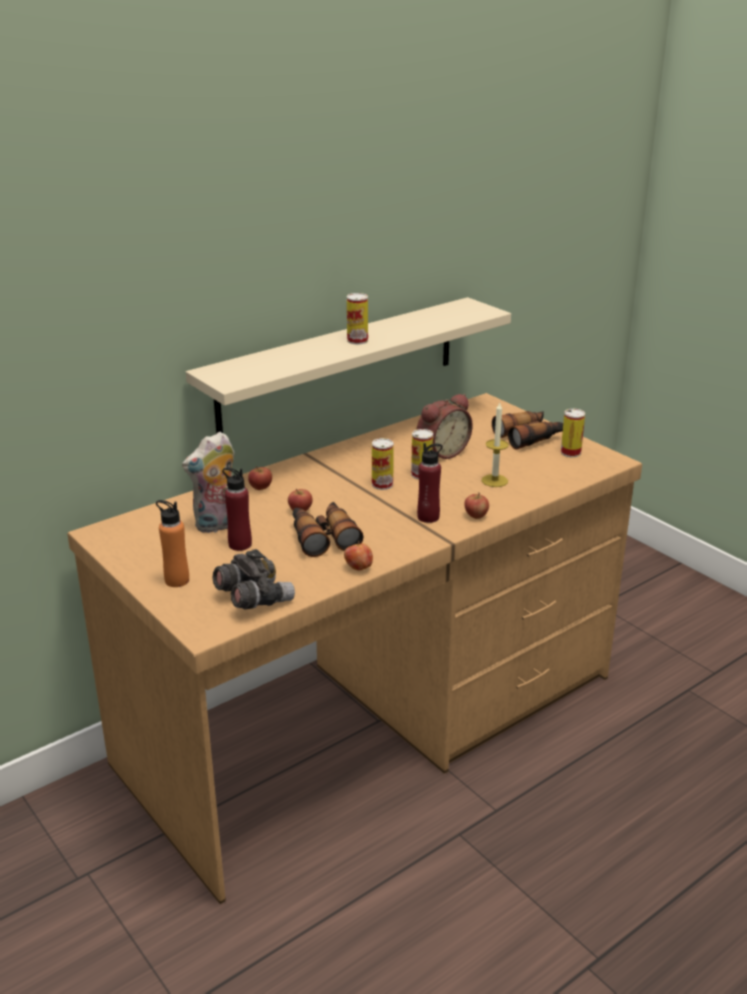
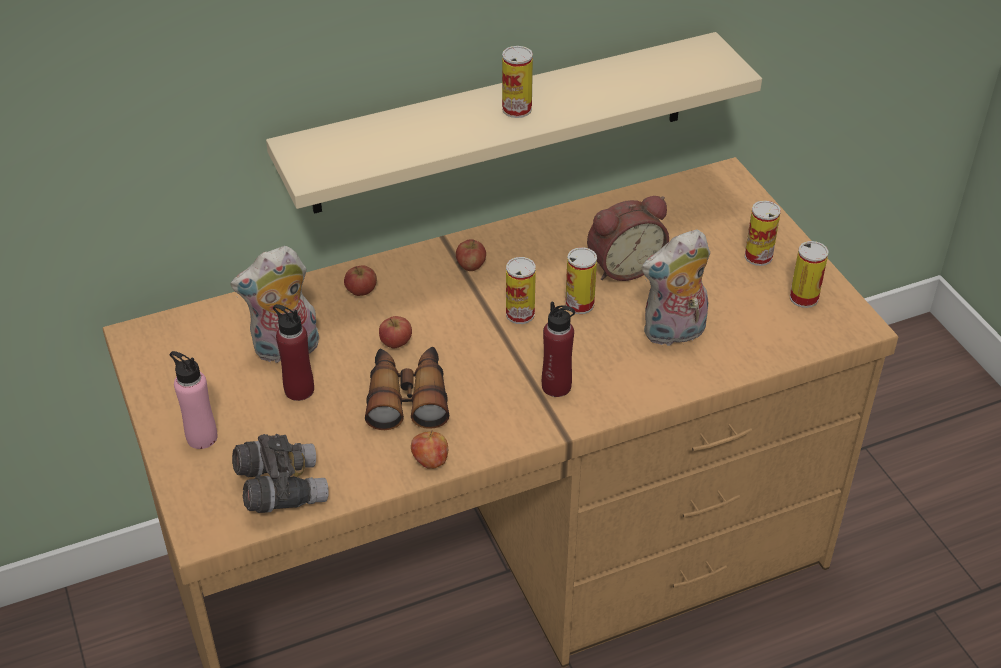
camera: 15 degrees right, 15 degrees up
(177, 580) = (202, 437): orange bottle -> pink bottle
(476, 516) = (620, 396): apple -> apple (470, 266)
(494, 480) = (674, 334): candle -> plush toy
(529, 437) = (758, 256): binoculars -> can

